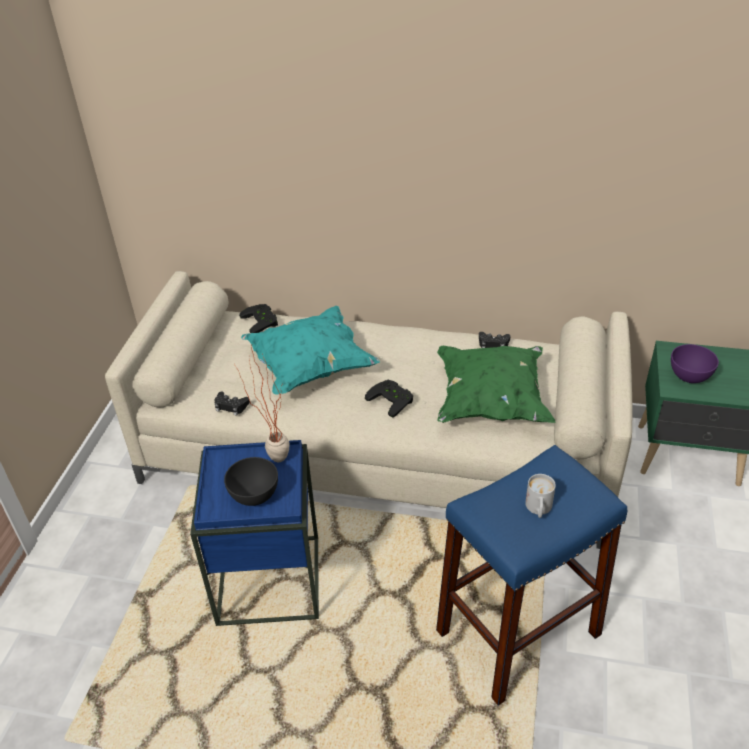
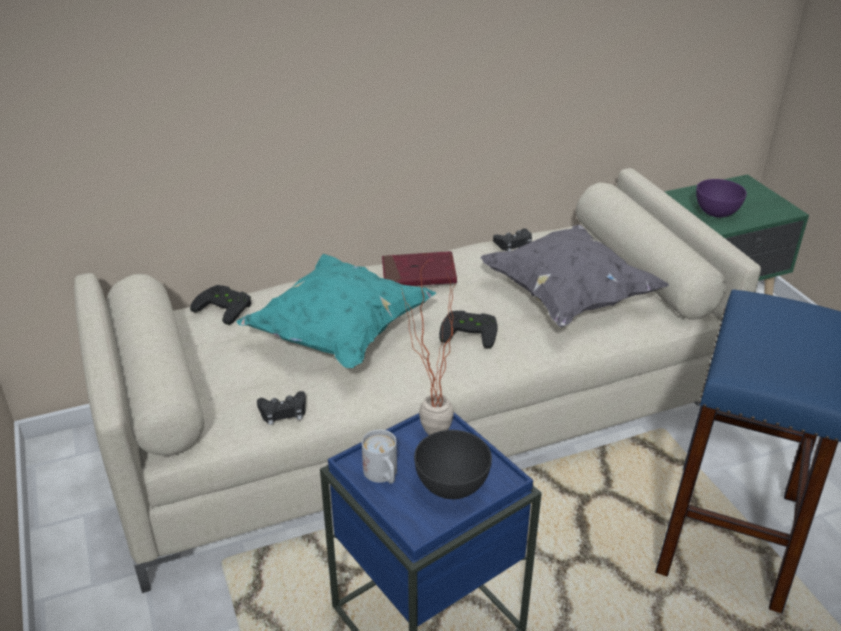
camera: 35 degrees left, 5 degrees down
(400, 342) = (418, 273): none -> red book
(491, 401) = (567, 297): green pillow -> grey pillow
(538, 509) = (793, 350): white mug -> white mug (383, 475)

